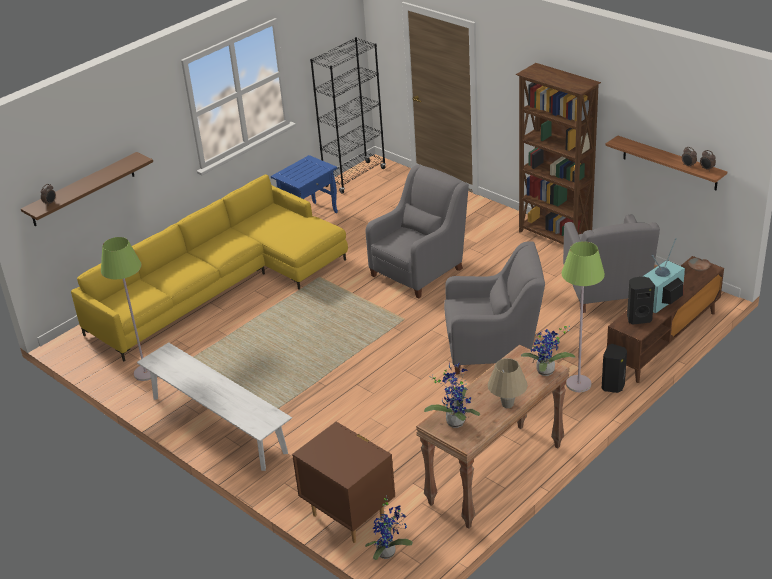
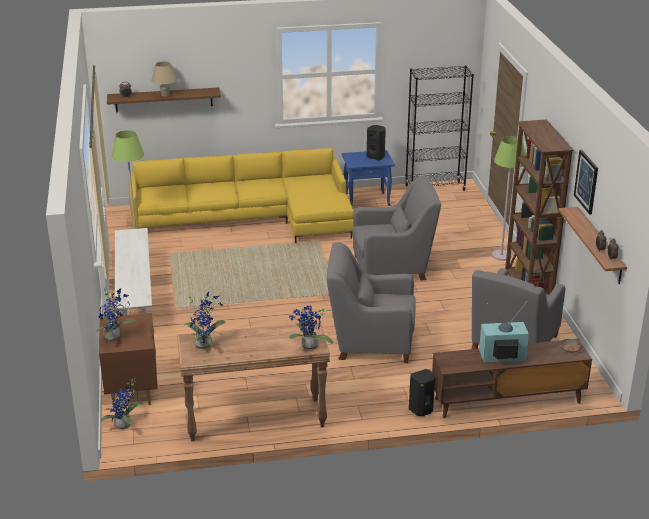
camera: 35 degrees right, 5 degrees down
(338, 465) = (114, 337): none -> potted plant
(493, 349) = (370, 342): grey armchair -> grey armchair turned 150 degrees clockwise
(507, 404) = (252, 352): beige table lamp -> beige table lamp (165, 95)
(578, 384) = (397, 395): green floor lamp -> green floor lamp (501, 255)
(629, 108) = (586, 181): none -> picture
(638, 318) = (464, 359): black speaker -> black speaker (376, 157)

